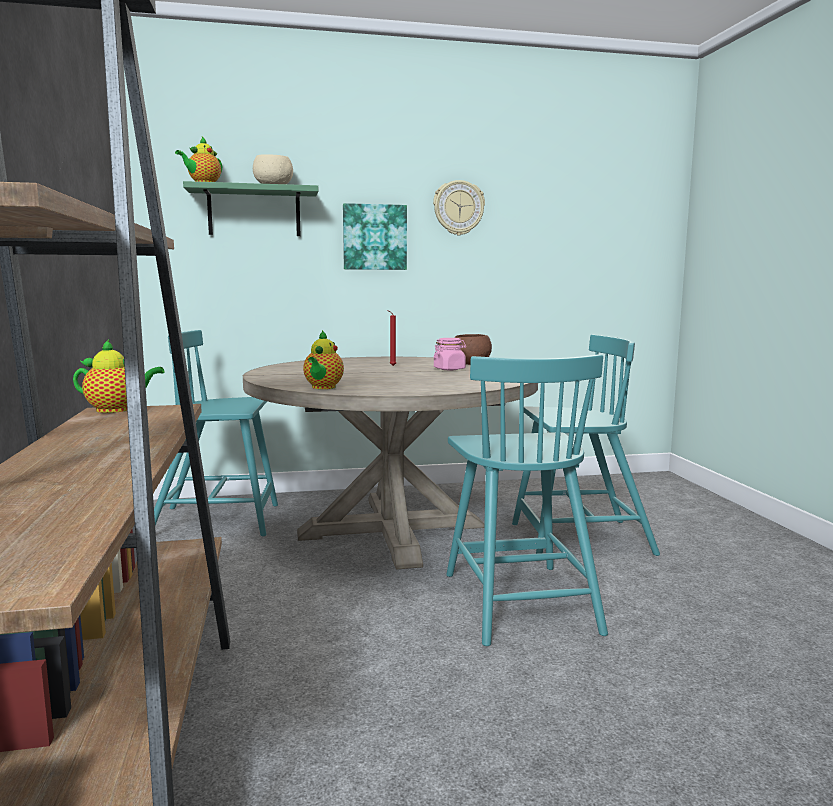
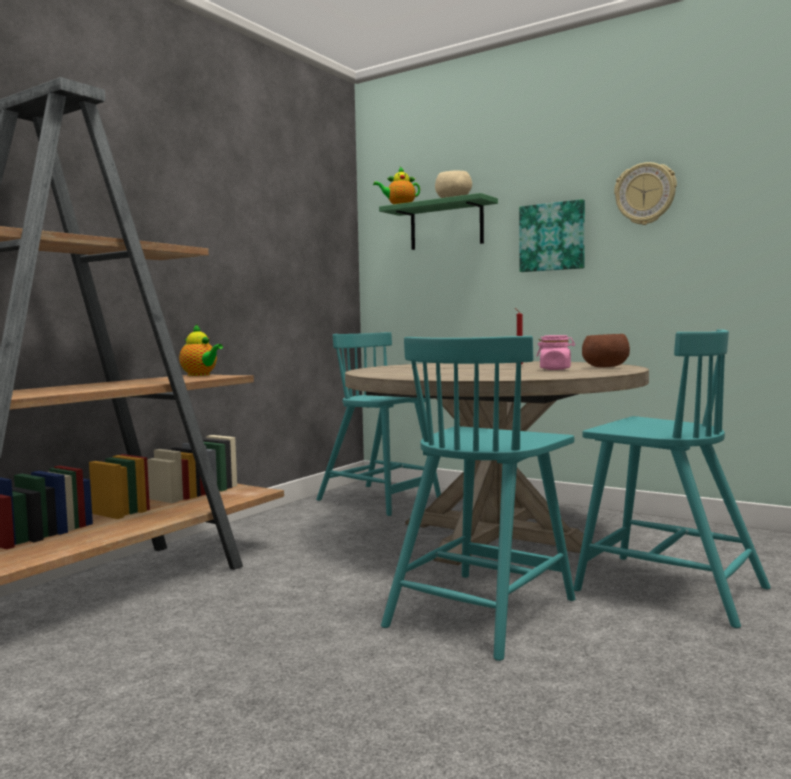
camera: 45 degrees right, 5 degrees down
(323, 387) = (375, 373): teapot -> none

